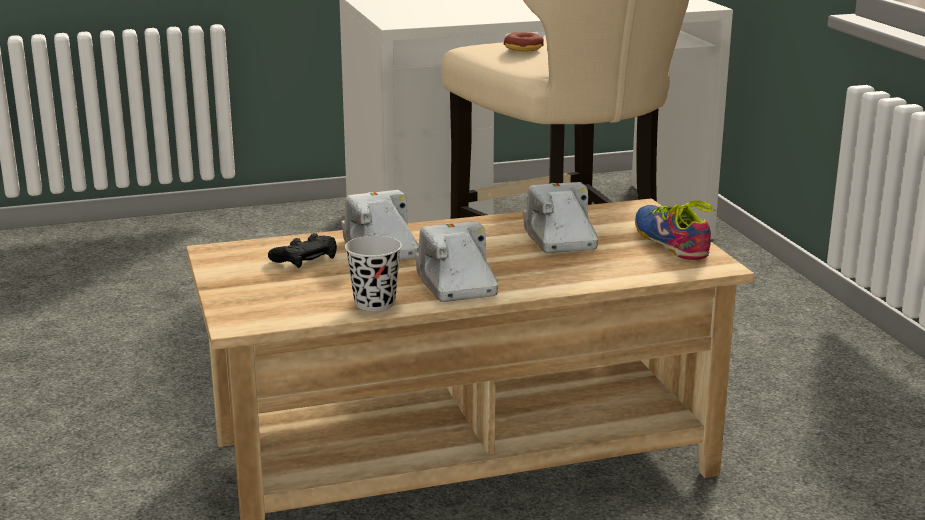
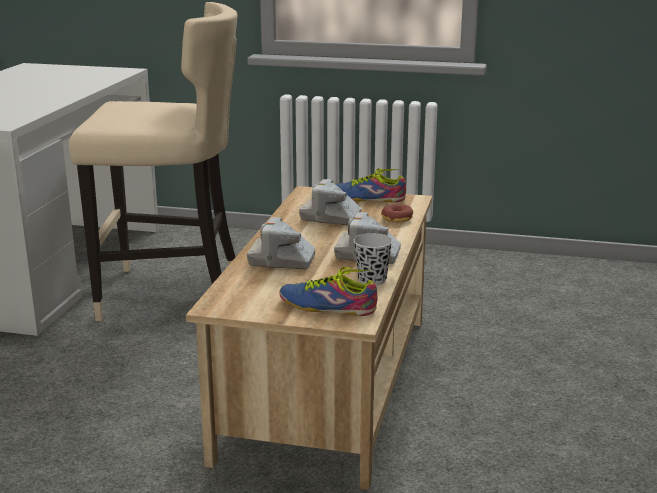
camera: 60 degrees left, 0 degrees up
(272, 298) = (328, 305): none -> shoe
(305, 259) = (270, 283): black game controller -> none
(523, 49) = (133, 117): donut -> donut (397, 218)

